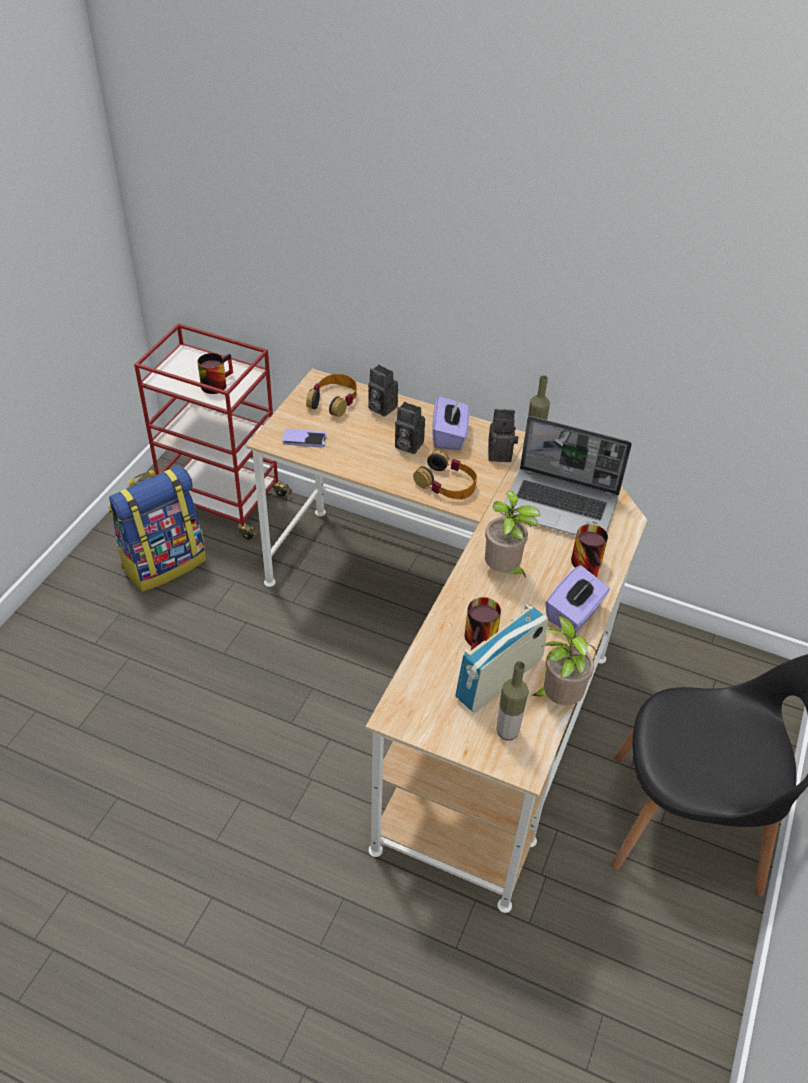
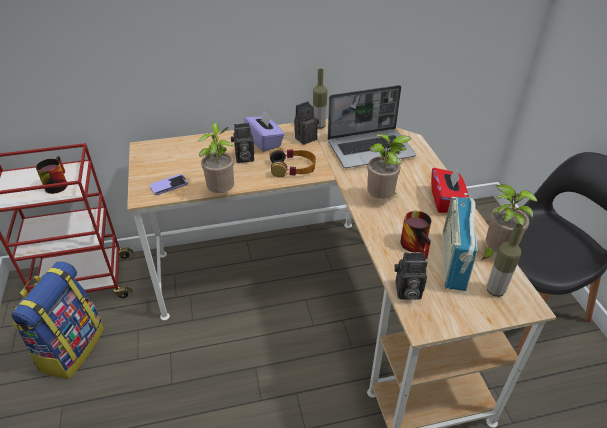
camera: 35 degrees left, 5 degrees down
(333, 400) = (165, 154): headphones -> none
(347, 474) = (222, 192): none -> potted plant
(380, 407) = (202, 145): camera -> camera (406, 292)
(574, 614) = (446, 201): purple tissue box -> red tissue box
(590, 565) = (423, 171): mug -> none

